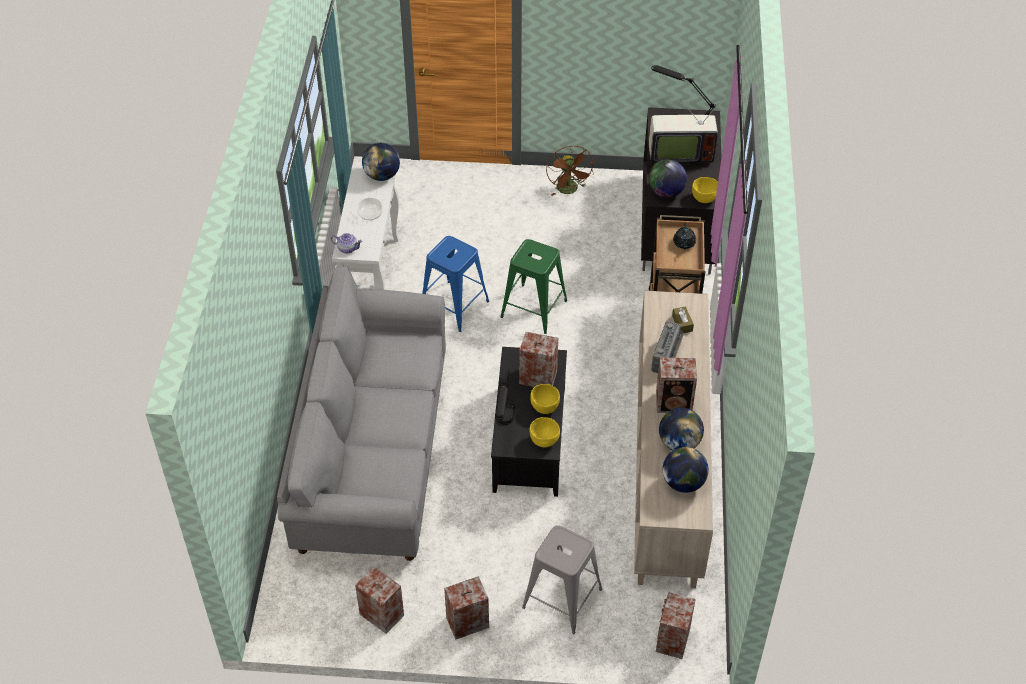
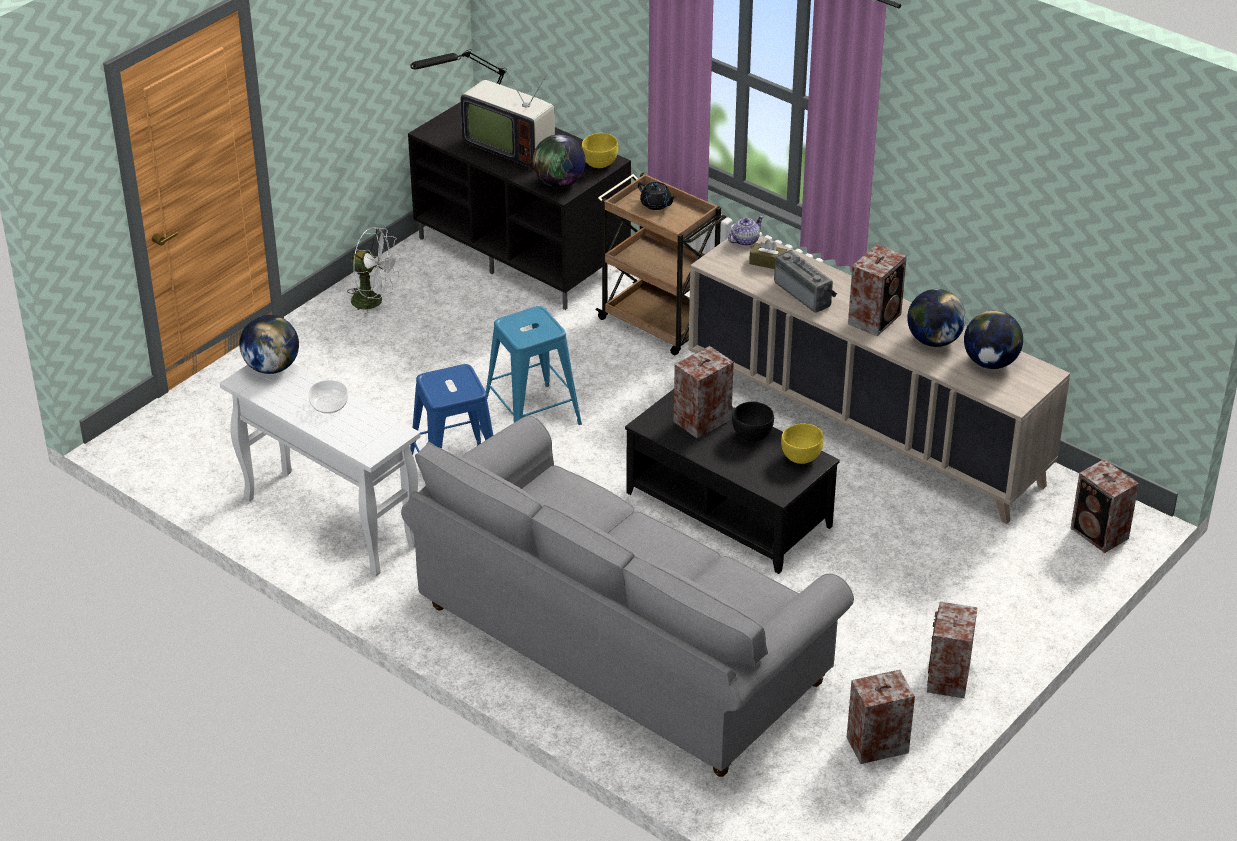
camera: 55 degrees left, 10 degrees down
(347, 248) = (368, 447): teapot -> teapot (745, 240)
(504, 427) = (751, 479): black table lamp -> none
(533, 309) = (532, 415): green stool -> blue stool
(544, 407) = (751, 435): yellow bowl -> black bowl
(562, 598) = (977, 588): grey stool -> none
(569, 190) = (374, 301): brown fan -> white fan
(679, 154) = (510, 147): television -> television turned 90 degrees clockwise

